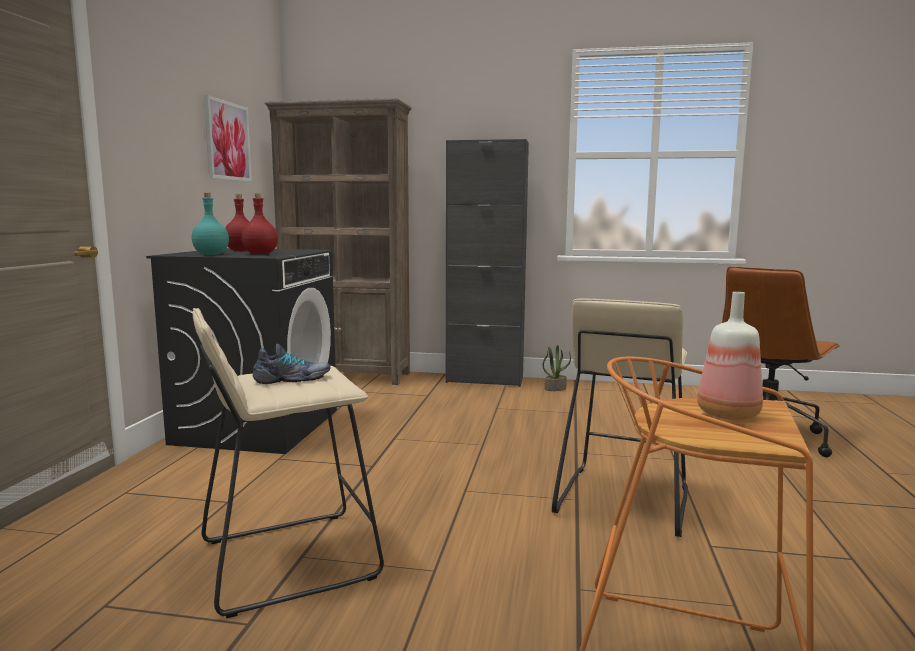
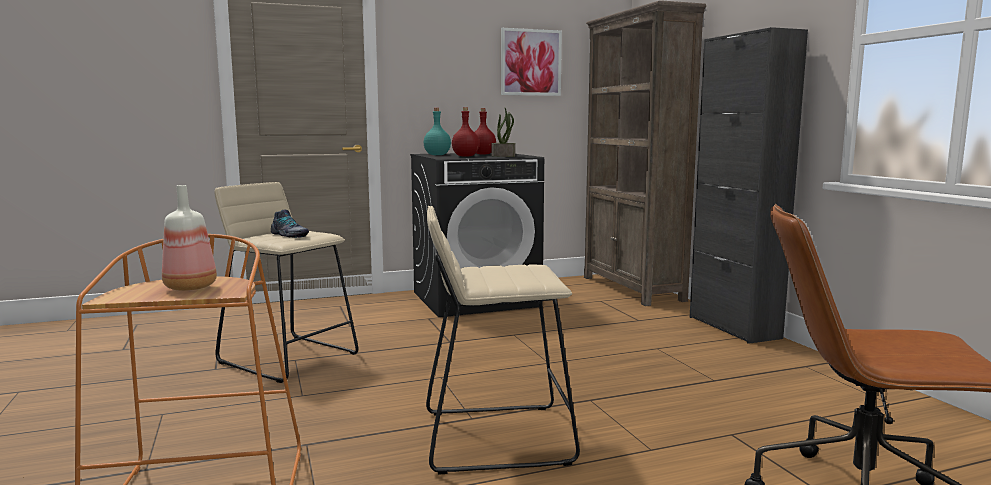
camera: 60 degrees right, 0 degrees up
(555, 388) = (780, 358): potted plant -> potted plant (503, 156)

